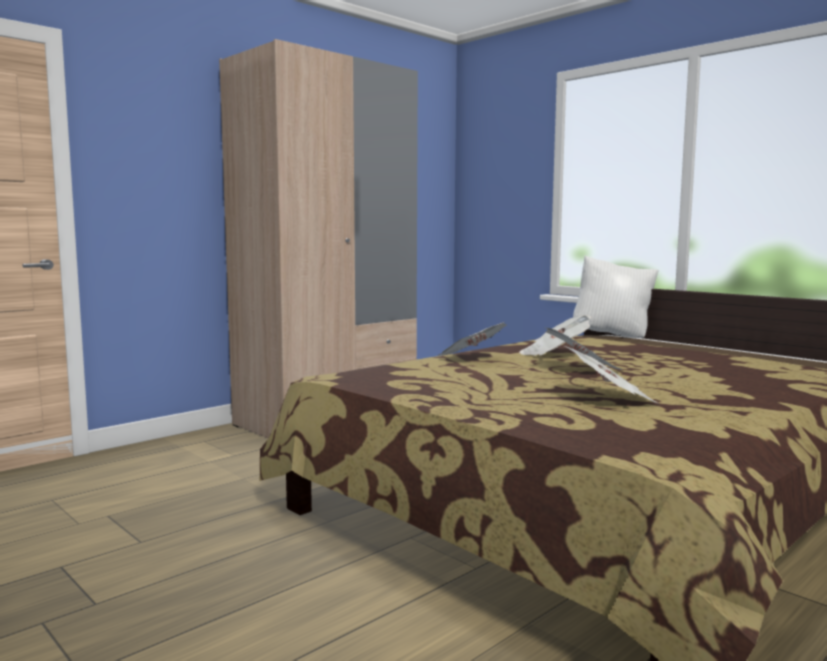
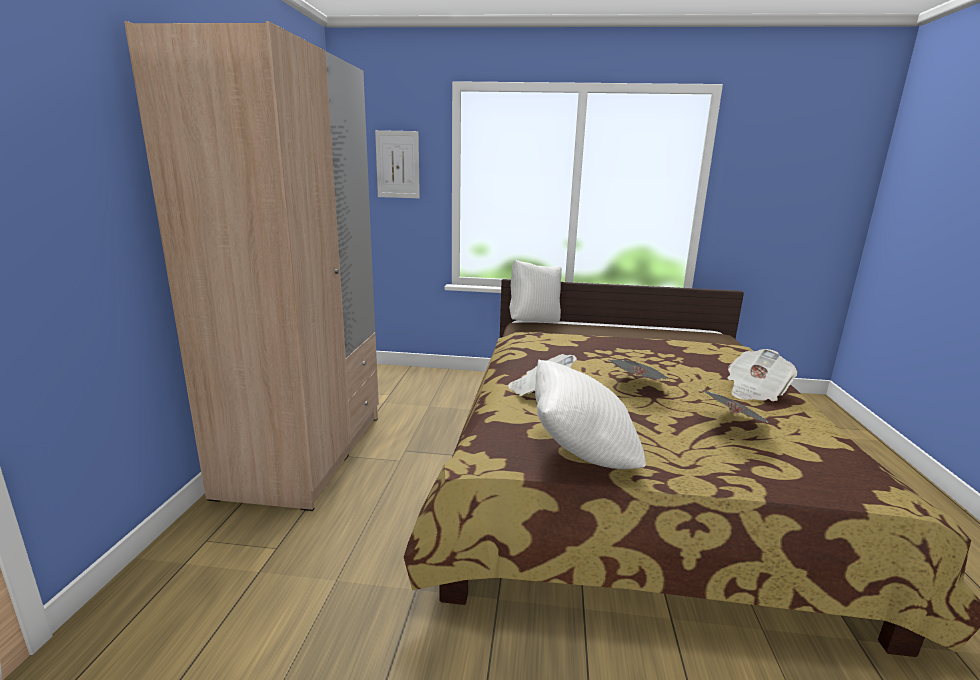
camera: 40 degrees left, 10 degrees up
(407, 383) = (581, 451): none -> white pillow
(506, 165) = (397, 164): none -> picture
(554, 354) = (578, 367): newspaper -> newspaper (755, 391)

